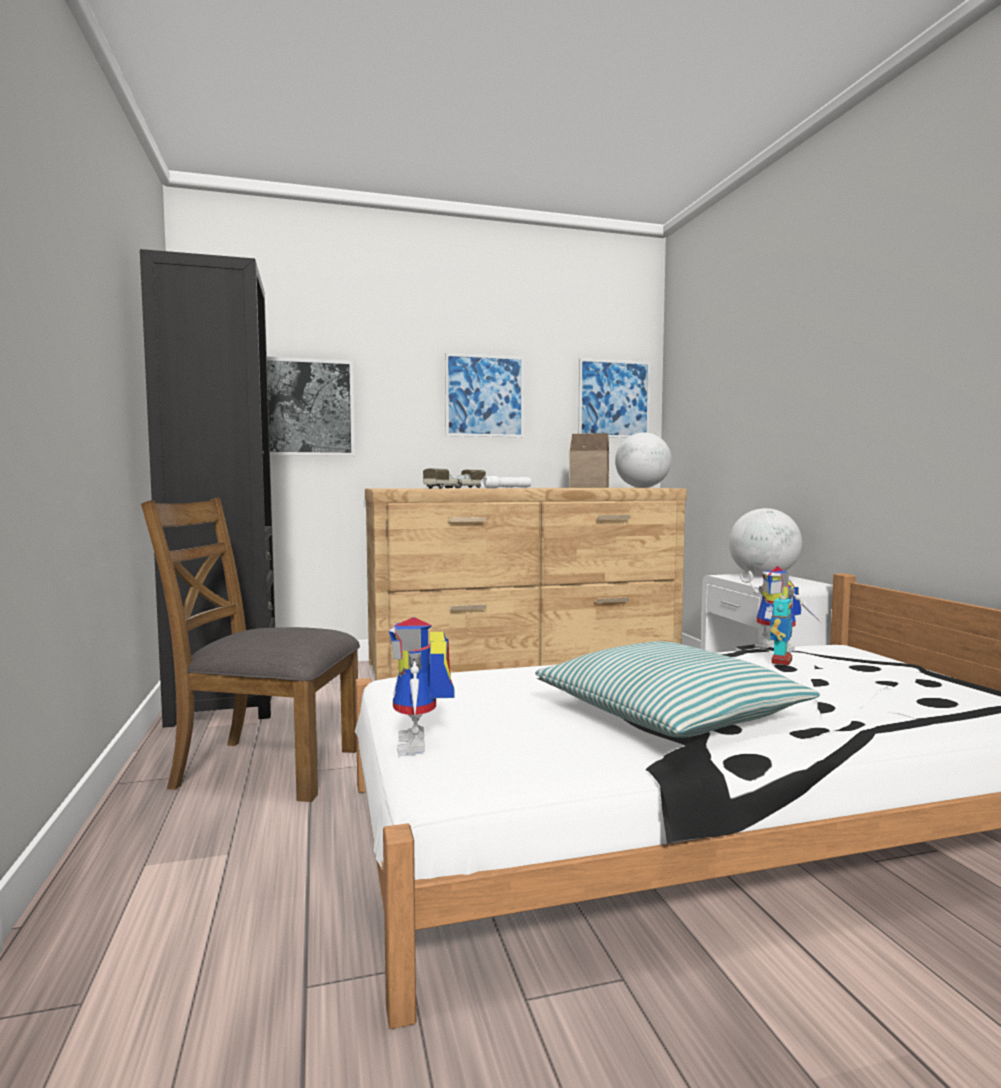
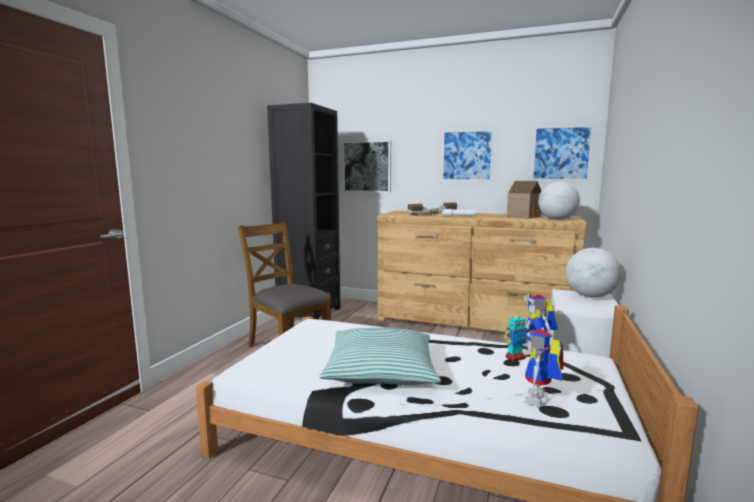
camera: 35 degrees right, 5 degrees up
(421, 744) = (262, 353): toy robot -> toy robot (540, 400)

